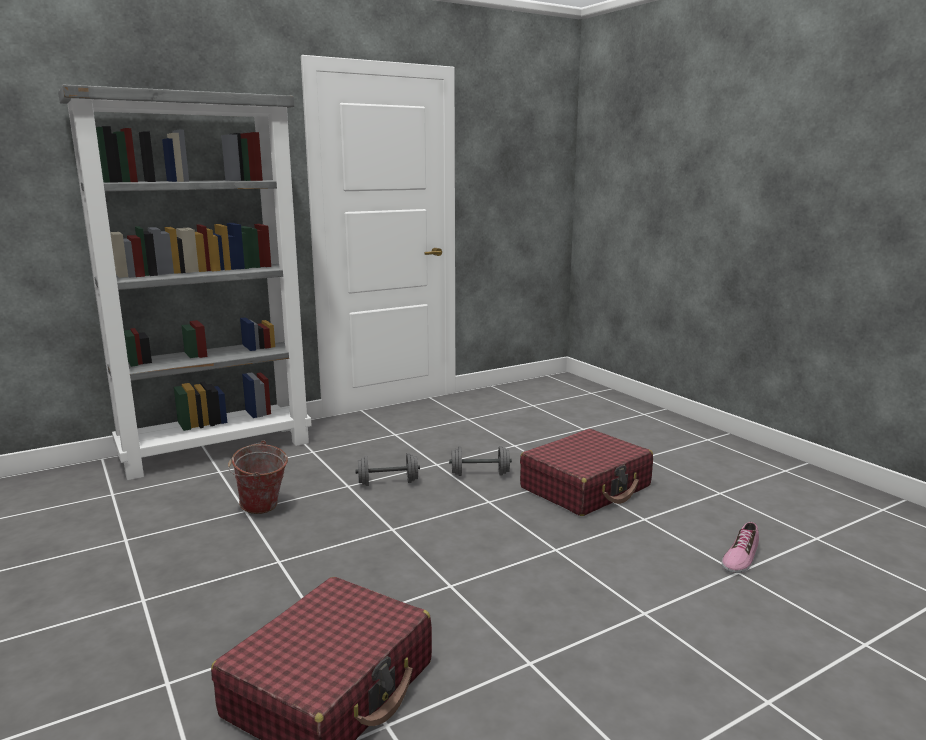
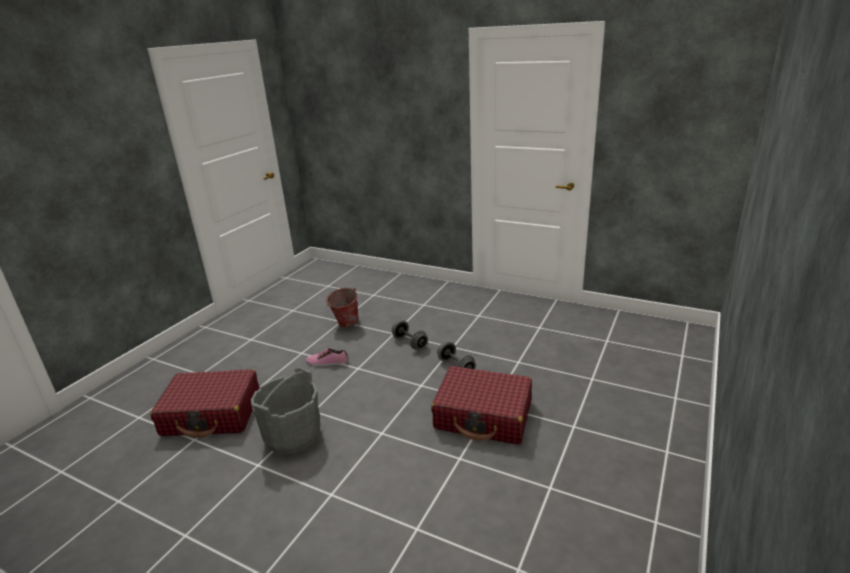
camera: 60 degrees right, 10 degrees up
(218, 450) = (395, 282): grey bookcase -> none
(490, 616) = (292, 436): none -> grey bucket
(740, 557) = (442, 525): shoe -> shoe (327, 362)

